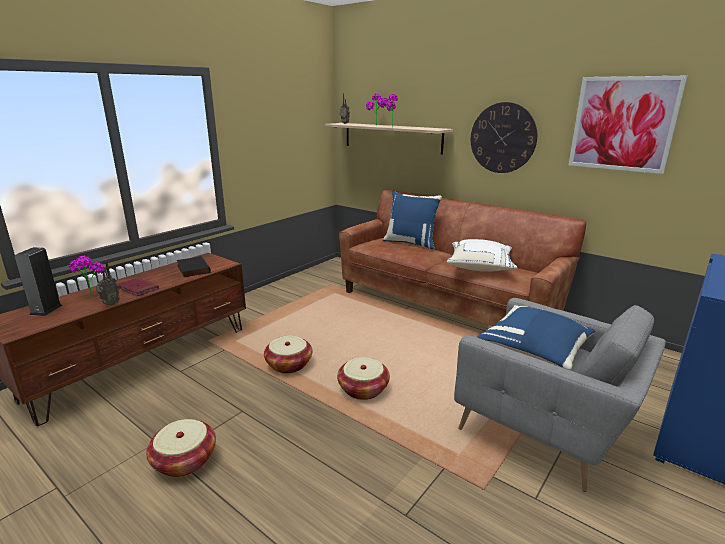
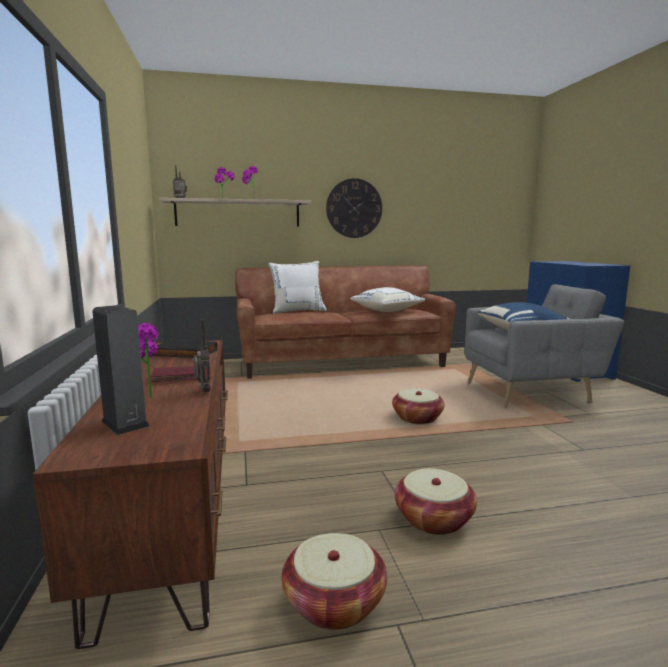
camera: 50 degrees left, 10 degrees down
(289, 365) = (333, 432): basket -> basket (334, 602)
(411, 243) = (297, 311): blue pillow -> white pillow
(622, 124) = (437, 194): picture -> none

